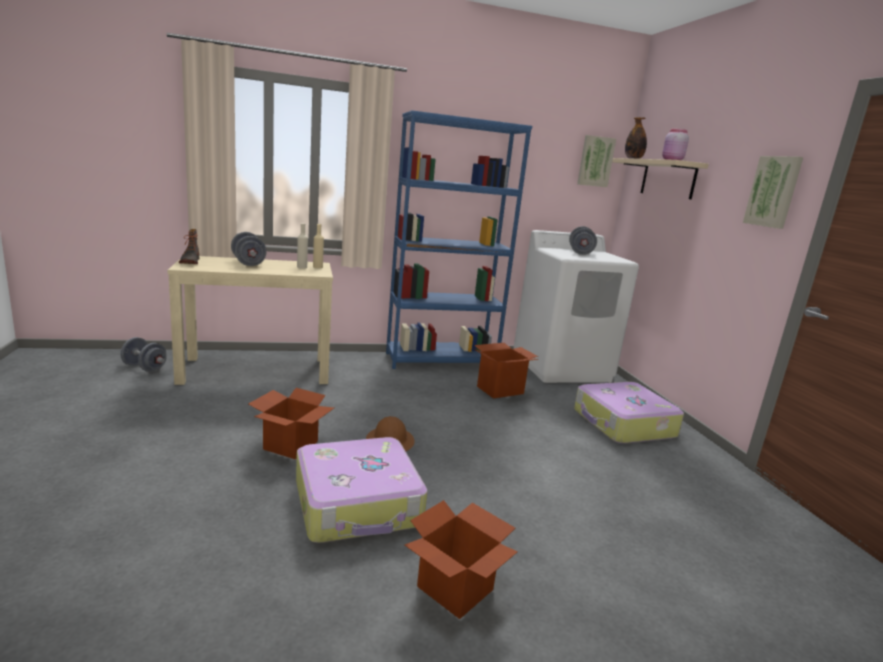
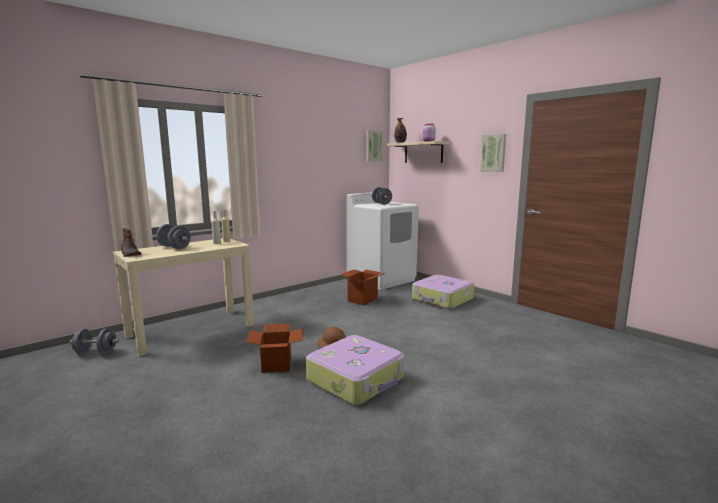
camera: 25 degrees left, 5 degrees down
(441, 360) = (309, 293): blue bookcase -> none
(454, 588) = (450, 397): cardboard box -> none

